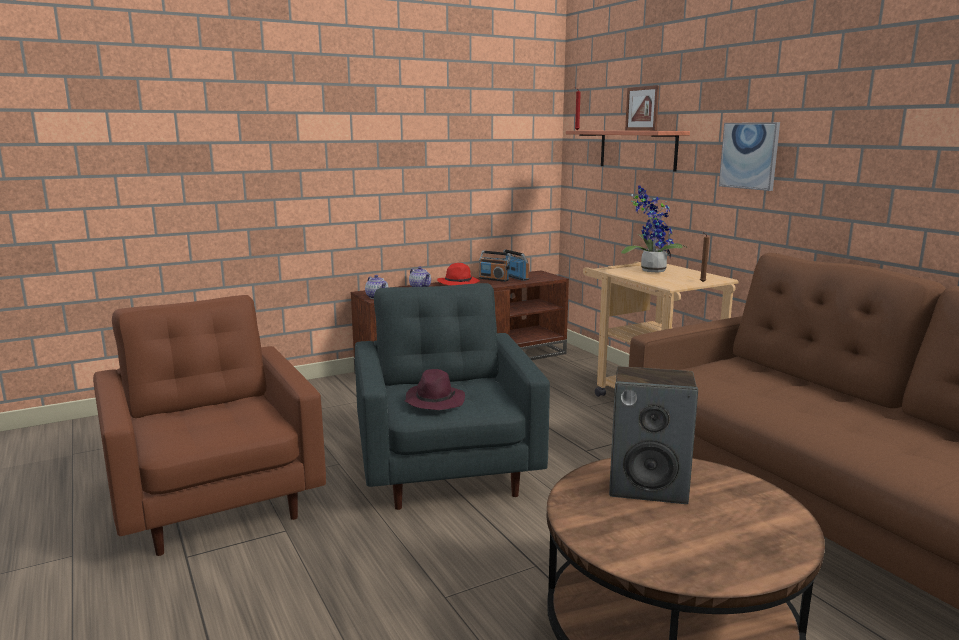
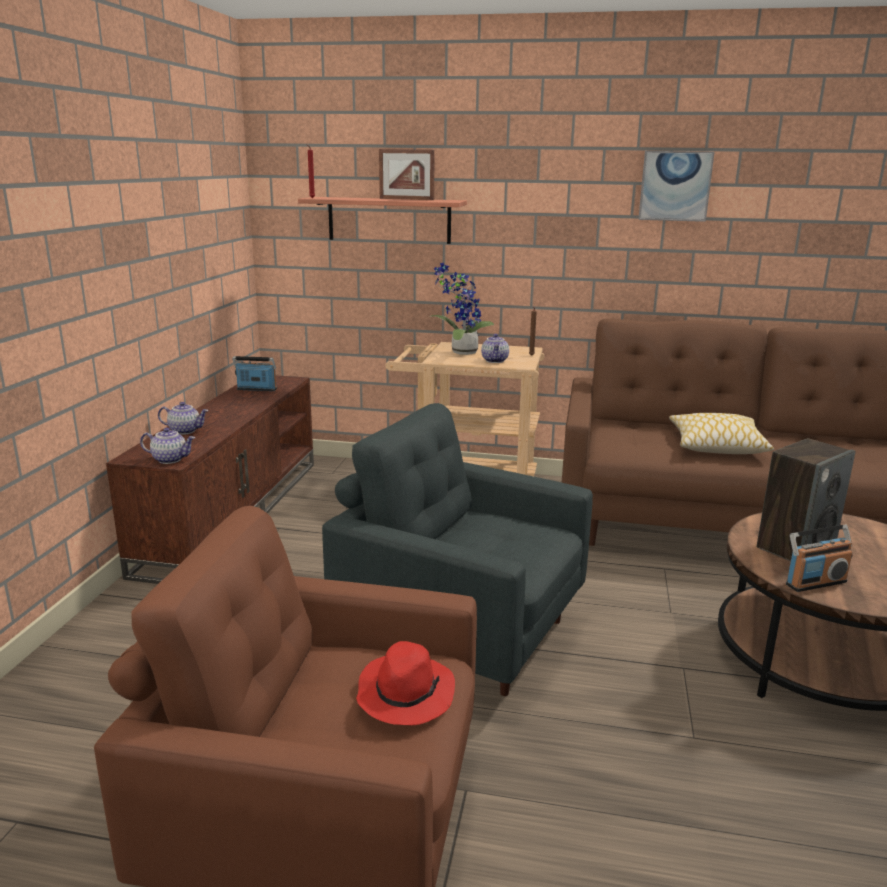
camera: 50 degrees left, 5 degrees up
(434, 401) = (505, 556): purple hat -> none
(459, 283) = (215, 413): red hat -> red hat (405, 693)
(494, 279) = (238, 397): radio -> radio (815, 582)
(657, 279) = (495, 361): none -> teapot
(749, 155) = (546, 226): picture -> picture (675, 186)
(794, 404) = (716, 446): none -> pillow

